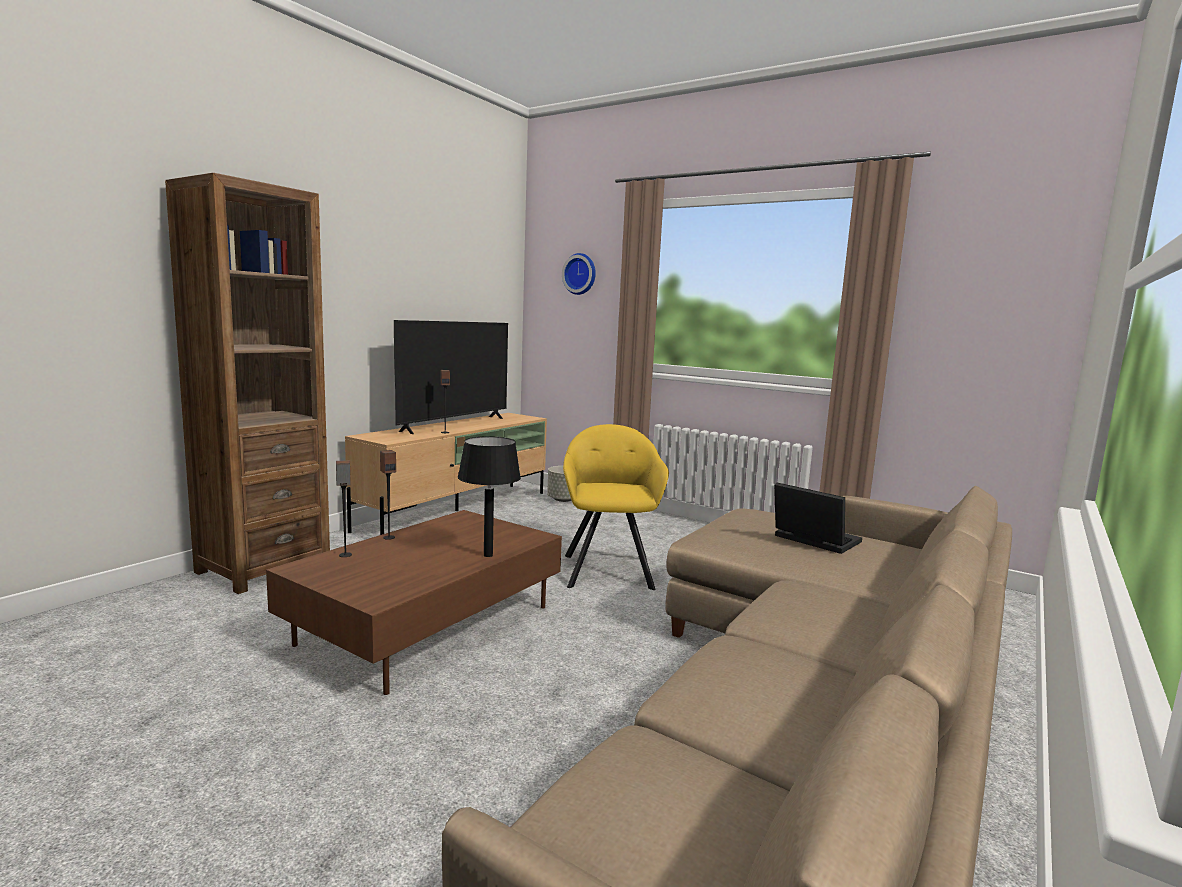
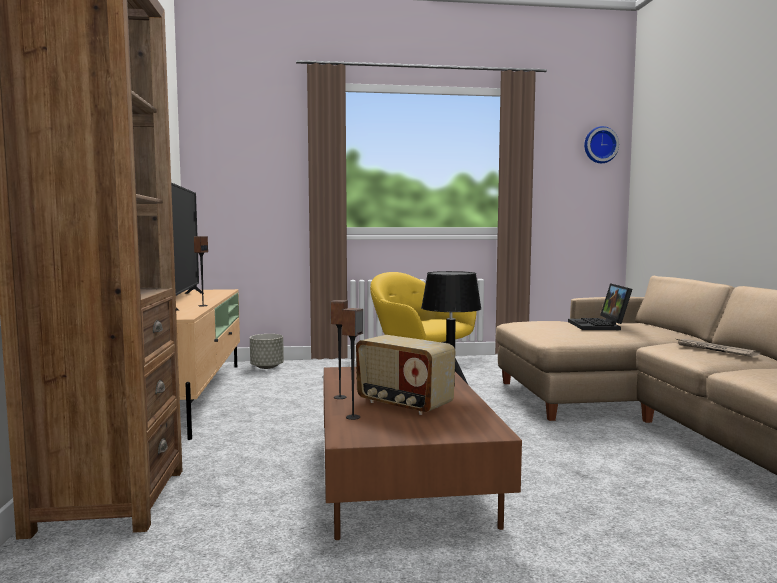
camera: 40 degrees left, 5 degrees down
(403, 558) = (403, 404): none -> radio
(580, 274) = (254, 147): wall clock -> wall clock (600, 145)
(812, 540) = (600, 326): laptop -> laptop turned 90 degrees counterclockwise
(822, 611) = (714, 350): none -> newspaper

